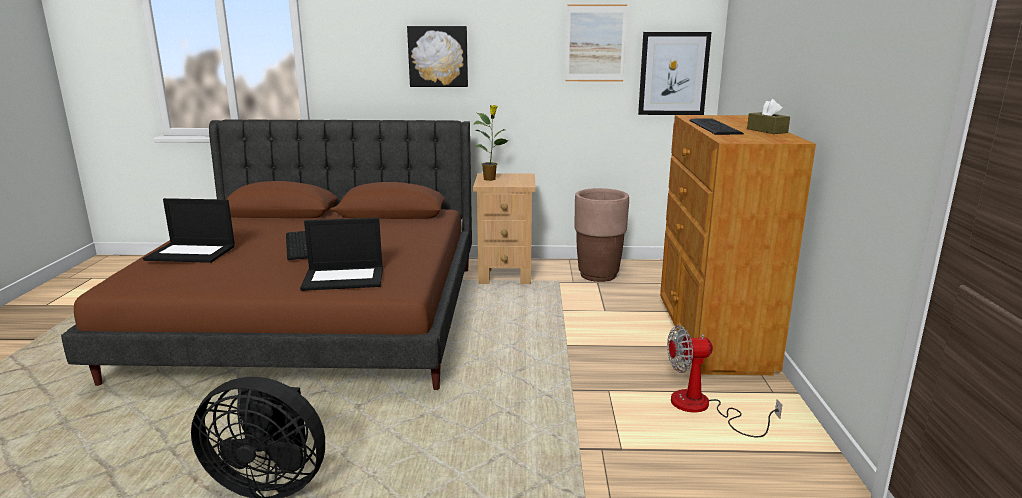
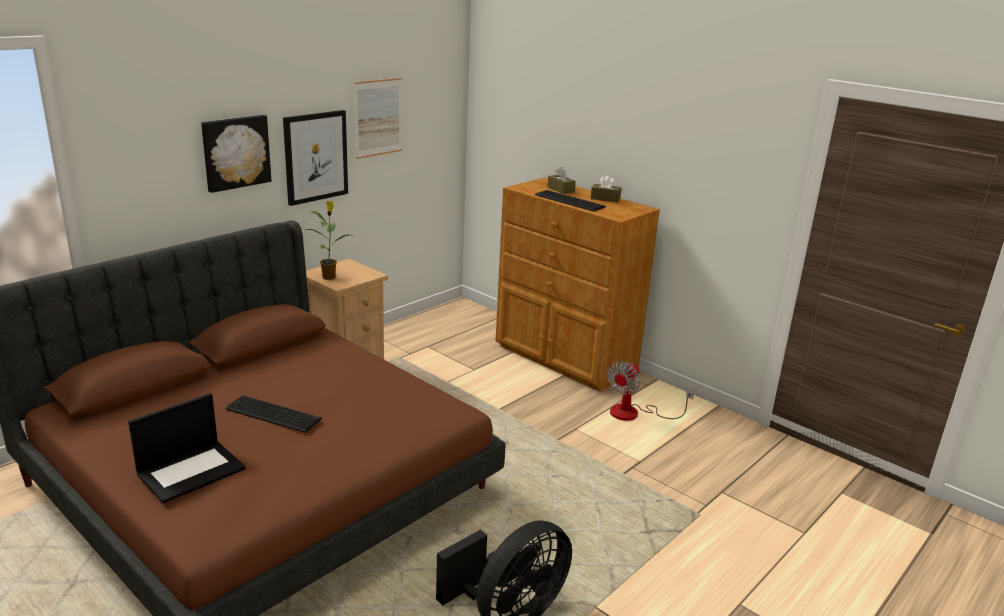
camera: 50 degrees left, 5 degrees up
(344, 278) = (398, 425): laptop -> none
(598, 275) = (417, 339): brown planter -> none
(673, 73) = (436, 137): picture -> picture (315, 157)
(734, 121) = (560, 189): none -> brown tissue box

